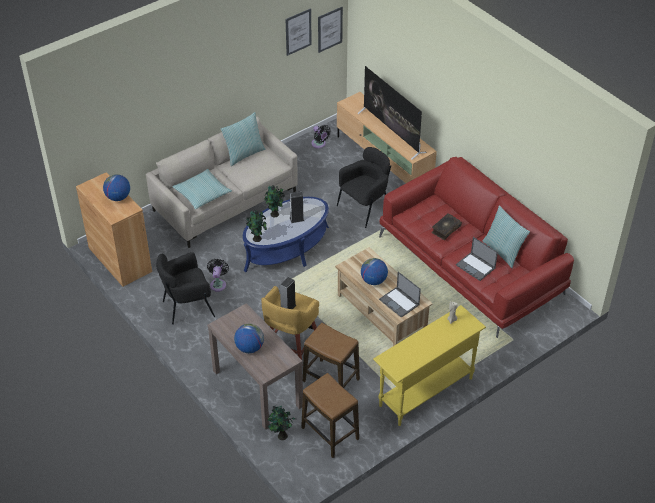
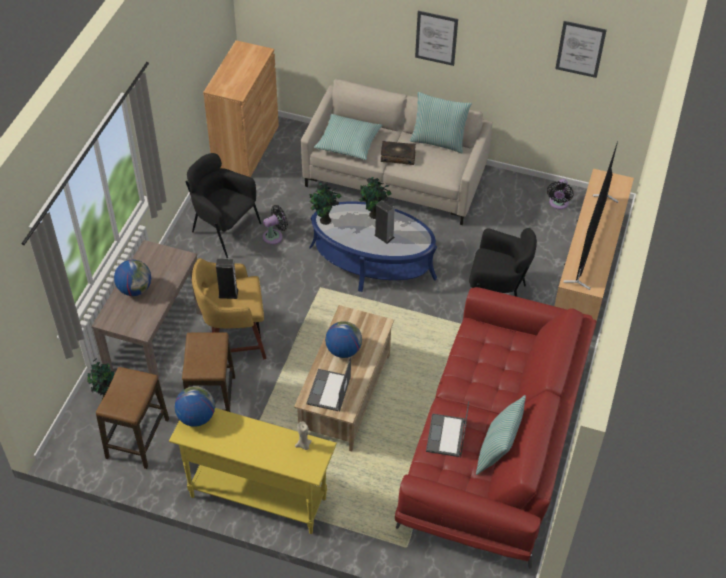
camera: 55 degrees right, 5 degrees up
(118, 197) = (245, 76): globe -> globe (196, 417)
(330, 29) = (632, 76): picture -> picture (436, 38)
(445, 229) = (484, 375): book -> book (398, 156)

